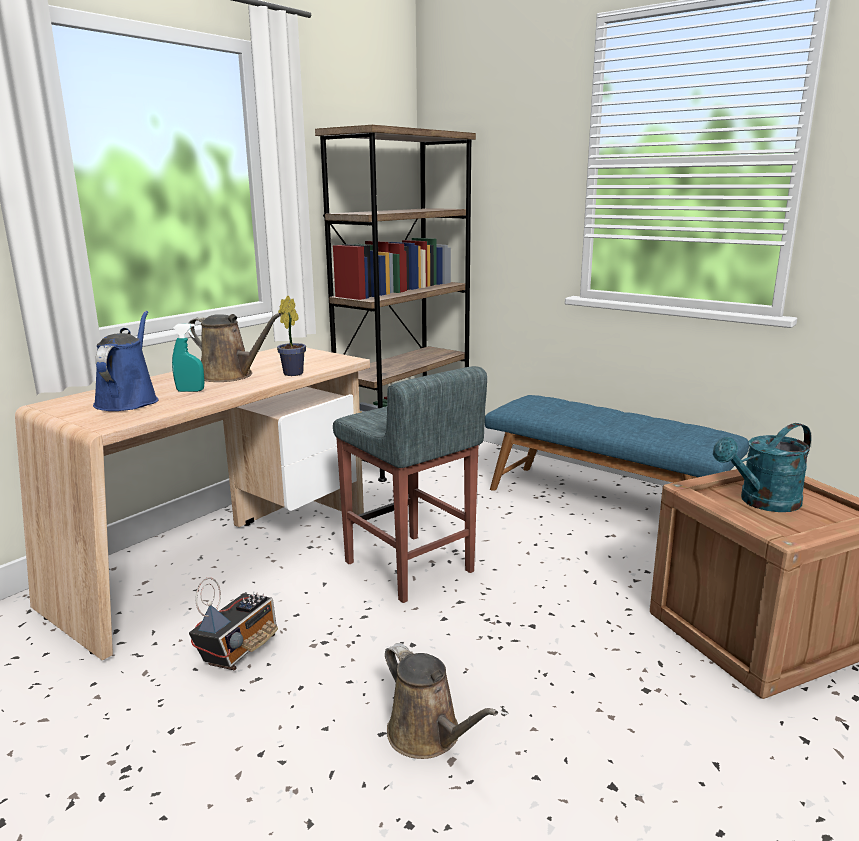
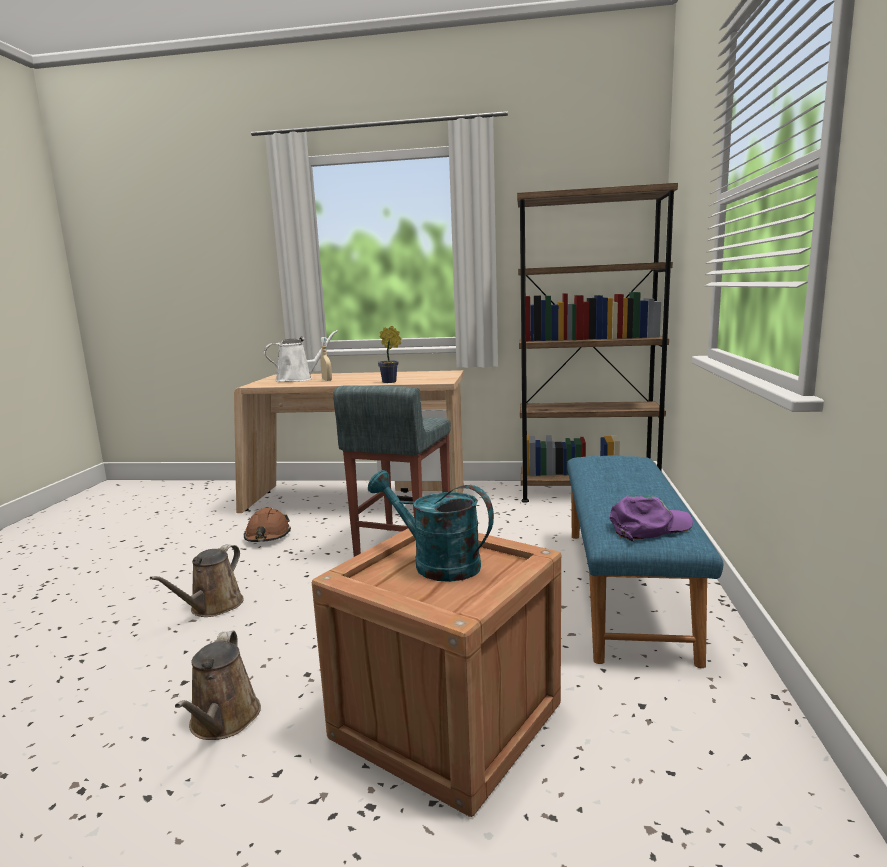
camera: 60 degrees right, 5 degrees down
(129, 400) = (298, 379): blue watering can -> white watering can
(190, 391) = (327, 380): turquoise spray bottle -> beige spray bottle
(230, 376) = (367, 378): brown watering can -> brown watering can (223, 722)
(240, 650) = (267, 536): radio -> brown hard hat
(699, 435) = (649, 527): none -> purple cap

